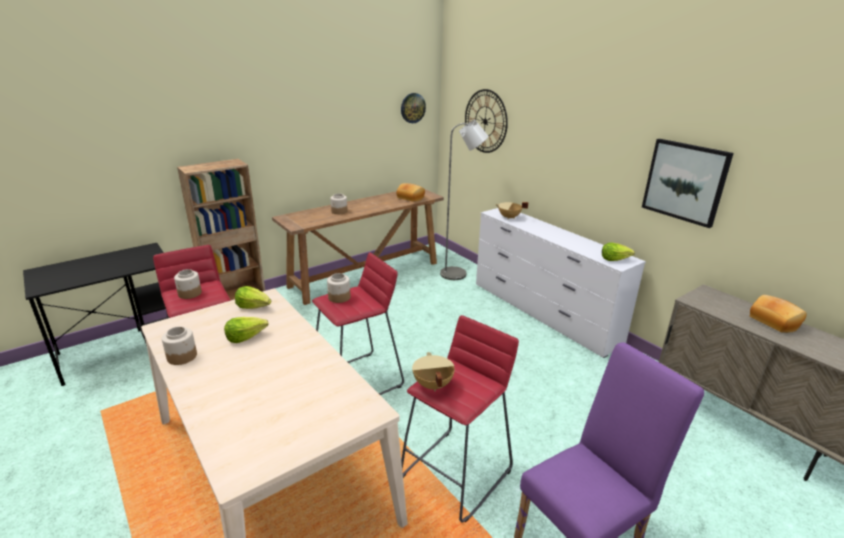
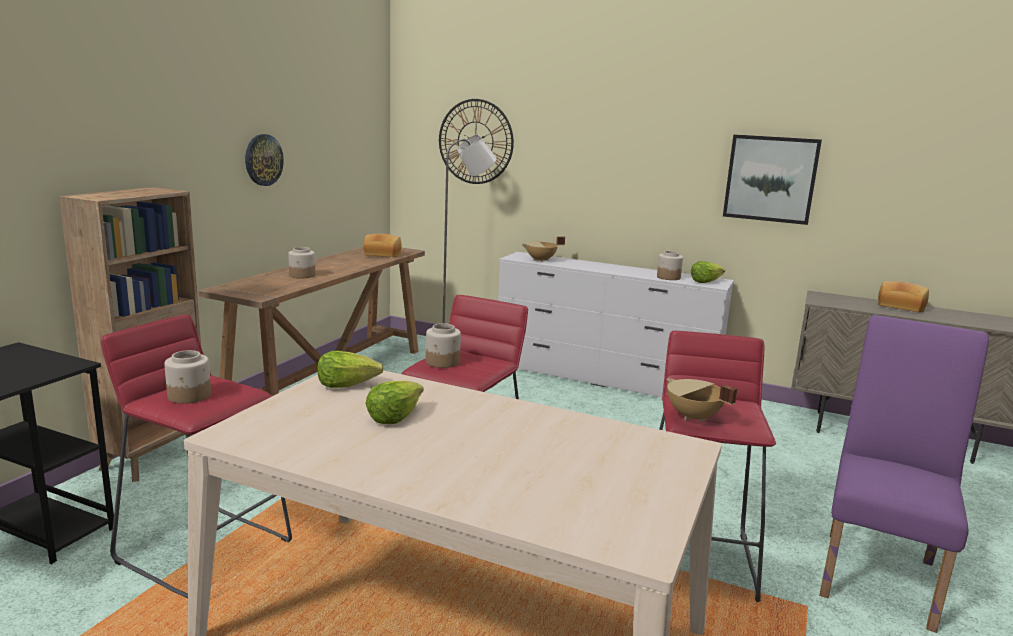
camera: 30 degrees left, 10 degrees down
(182, 356) = (328, 457): jar -> jar (668, 277)
(412, 108) = (363, 128): wall clock -> wall clock (263, 160)

